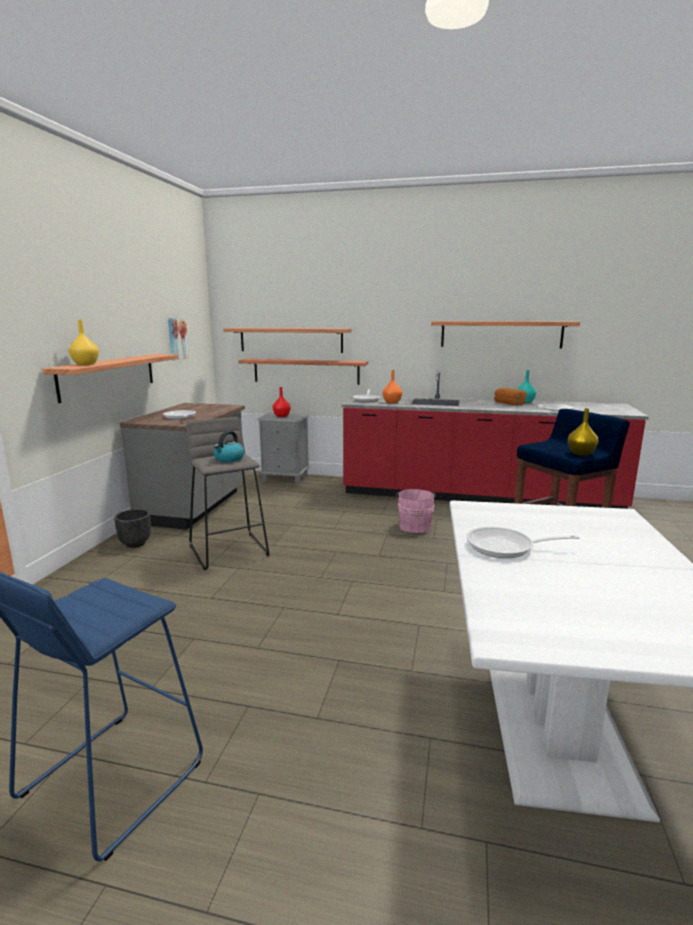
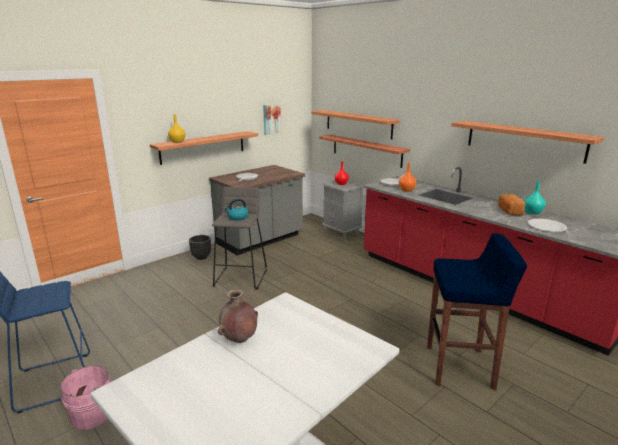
camera: 35 degrees right, 5 degrees up
(415, 526) = (381, 299): pink bucket -> pink bucket (94, 412)
(506, 547) = (239, 339): frying pan -> brown vase
(580, 453) = (468, 282): yellow vase -> none

